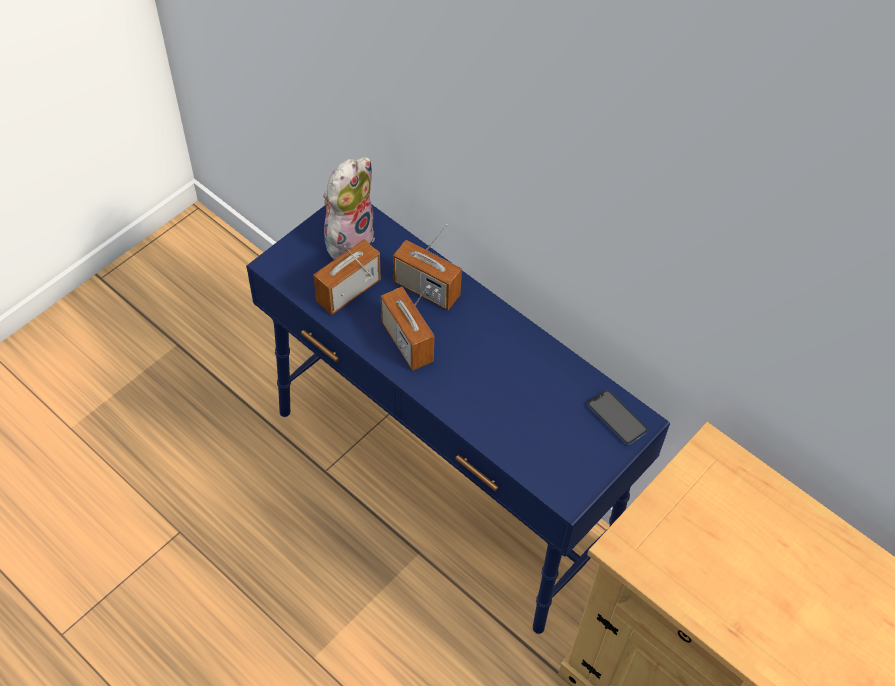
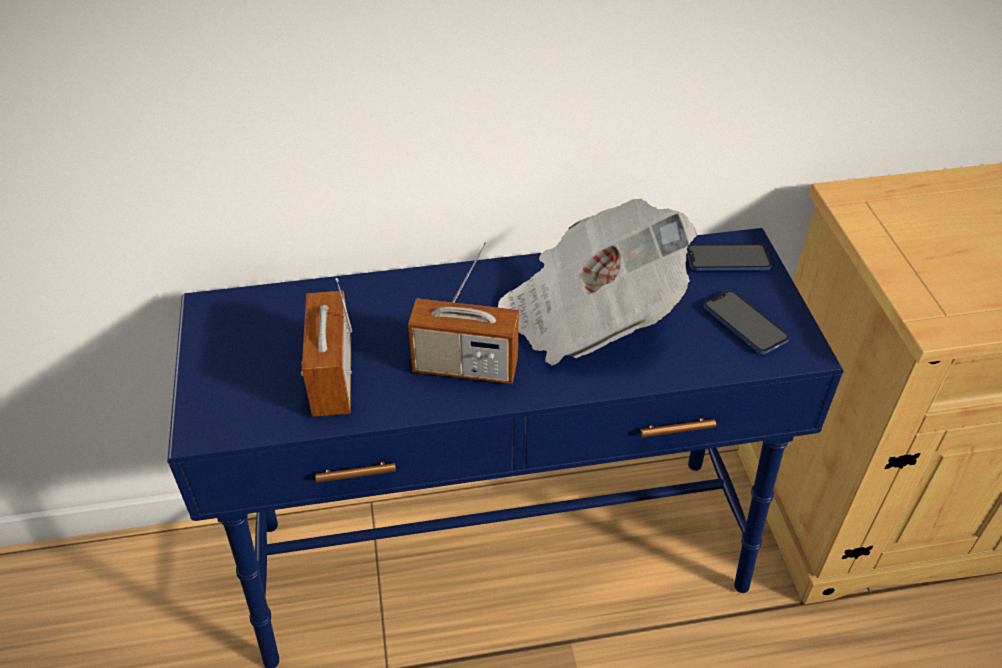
camera: 50 degrees left, 10 degrees down
(348, 238) = (255, 334): plush toy -> none
(426, 289) = (409, 309): radio -> none
(499, 375) = (589, 315): none -> newspaper
(564, 456) = (745, 323): none -> phone

